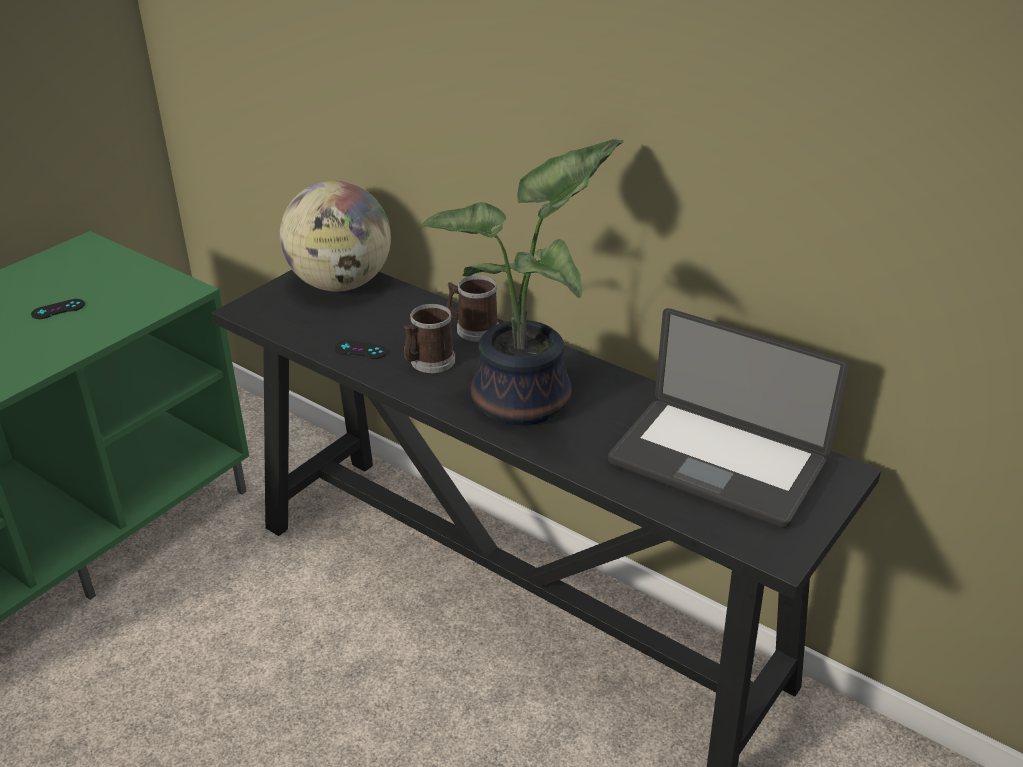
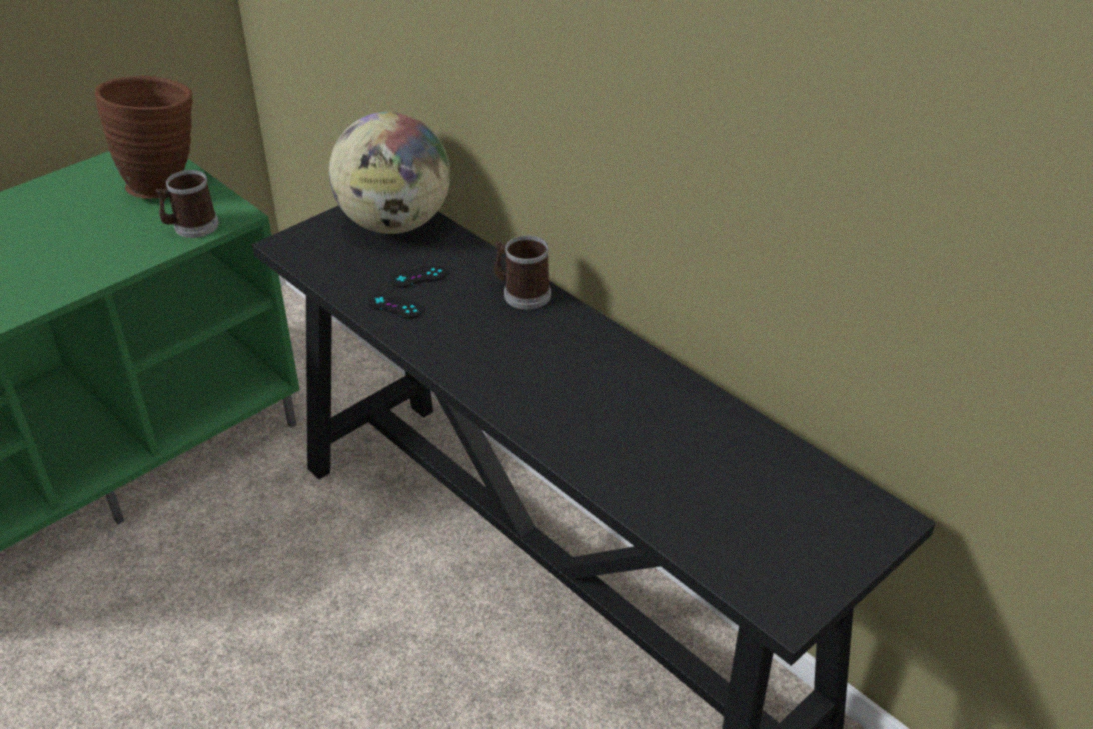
camera: 10 degrees right, 5 degrees up
(58, 309) = (100, 224): black game controller -> black game controller (418, 277)
(113, 271) = (165, 185): none -> brown vase
(428, 362) = (463, 329): mug -> mug (191, 227)
(528, 402) = (557, 389): potted plant -> none
(716, 464) = (746, 491): laptop -> none

